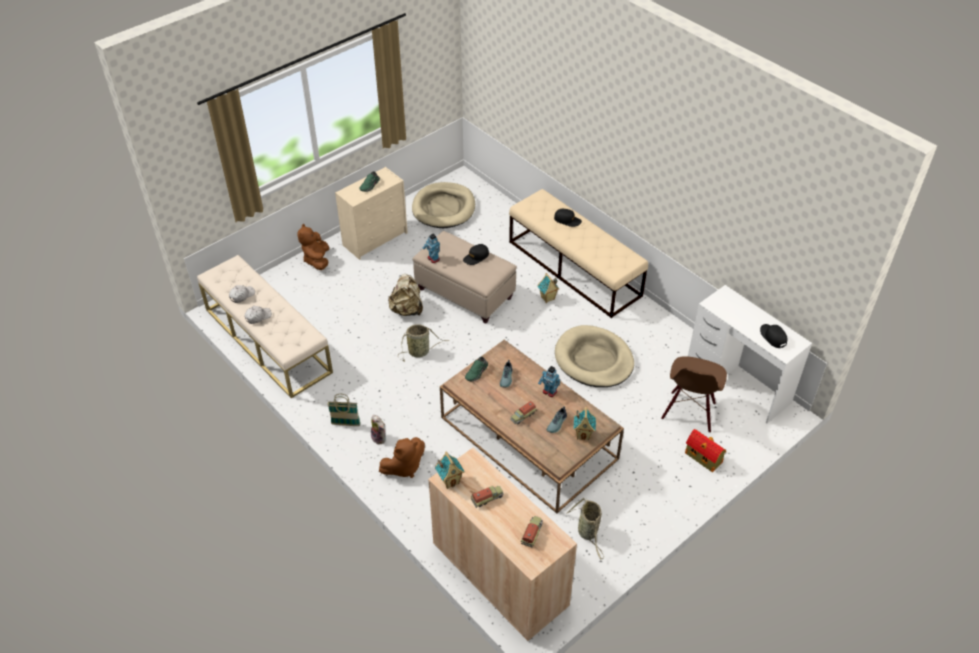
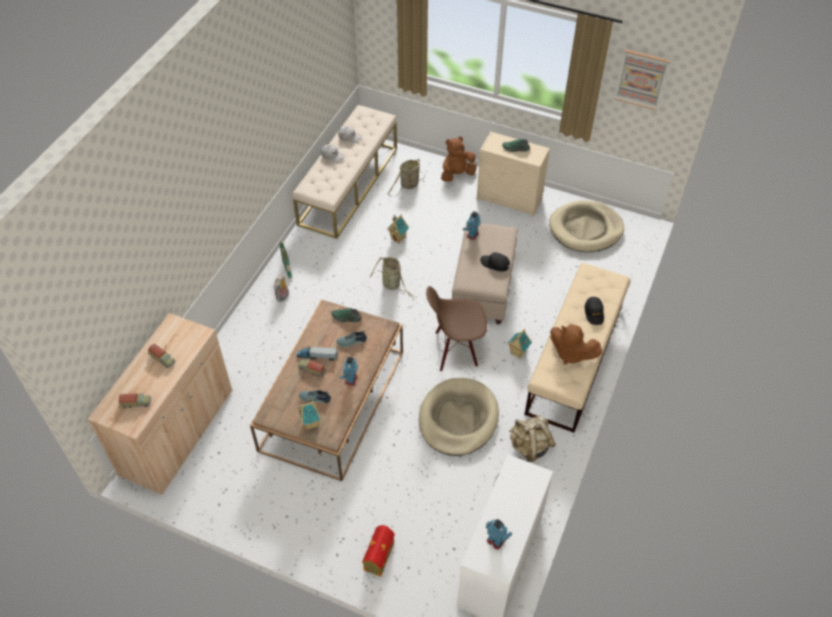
camera: 65 degrees right, 5 degrees up
(404, 467) = (260, 325): brown plush toy -> brown plush toy (570, 353)
(407, 310) = (436, 256): beige backpack -> beige backpack (529, 447)
(422, 56) = (641, 79): none -> picture
(450, 481) = (172, 327): toy house -> toy house (398, 238)
(509, 407) = (317, 356): none -> toy truck
(588, 533) = (246, 484): basket -> basket (408, 185)
(689, 412) = (434, 525): brown chair -> brown chair (455, 350)
(773, 337) = (495, 541): black cap -> toy robot

